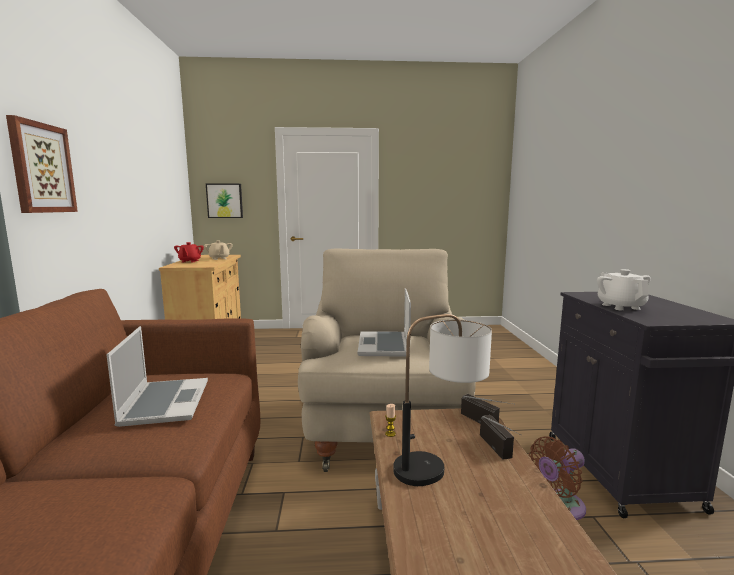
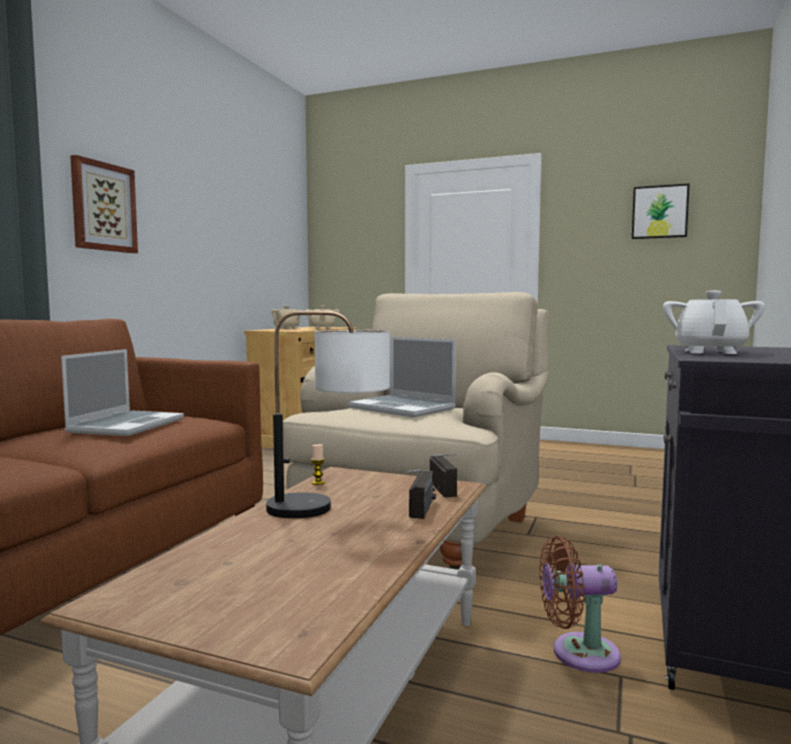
camera: 25 degrees right, 5 degrees down
(189, 261) = (286, 328): red teapot -> beige teapot
(225, 200) = (344, 261): picture -> picture (659, 212)
(385, 346) = (404, 408): laptop -> laptop turned 75 degrees counterclockwise

